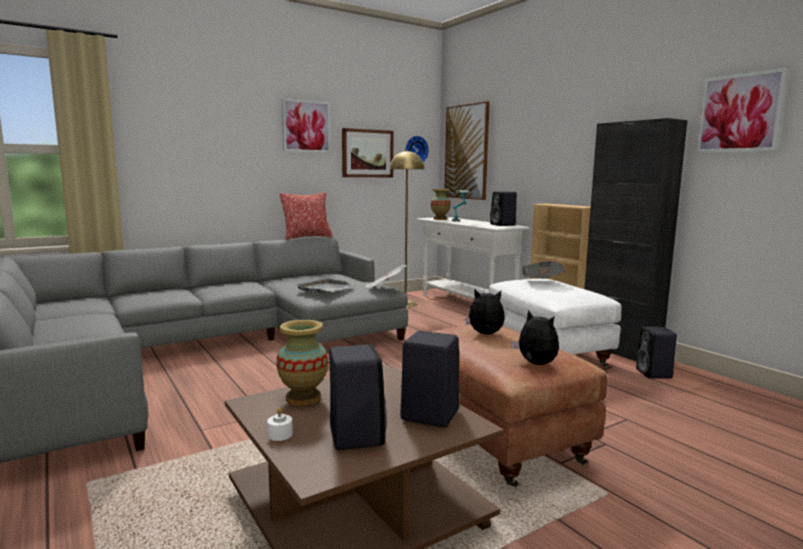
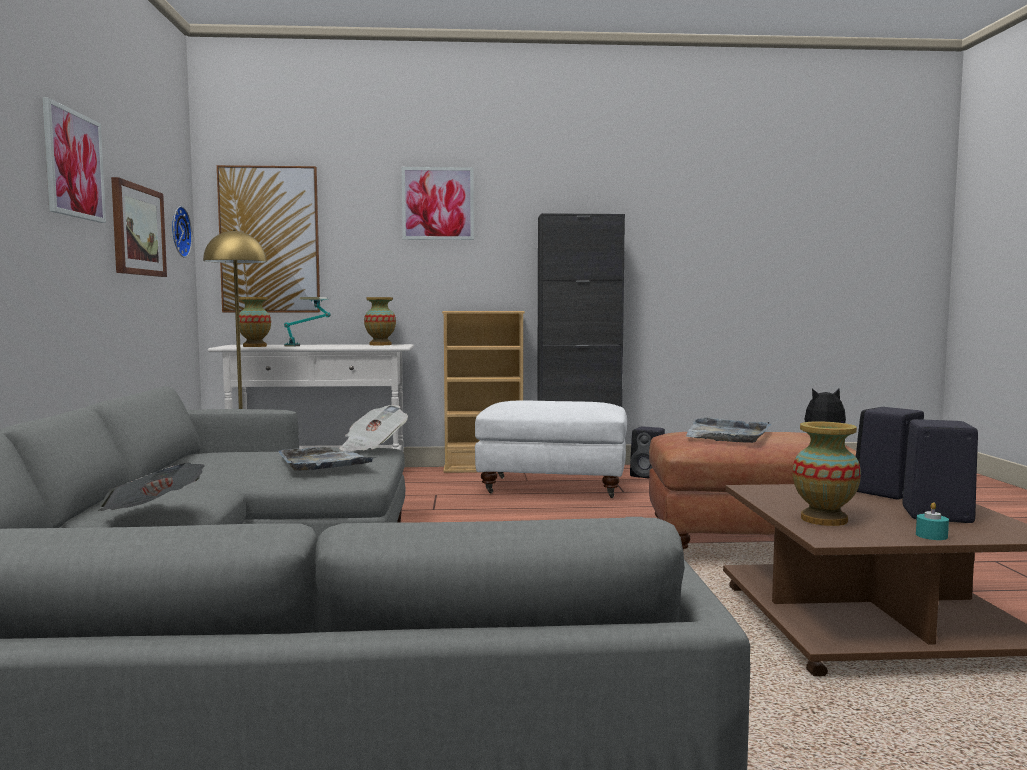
camera: 60 degrees left, 5 degrees down
(280, 434) = (931, 535): white candle -> turquoise candle
(307, 237) = (130, 391): pillow -> none
(485, 334) = (727, 435): plush toy -> grey tray
(503, 225) = (380, 344): black speaker -> vase
(542, 282) = (534, 402): newspaper -> newspaper (153, 514)
(739, 113) = (664, 215): picture -> picture (438, 203)

